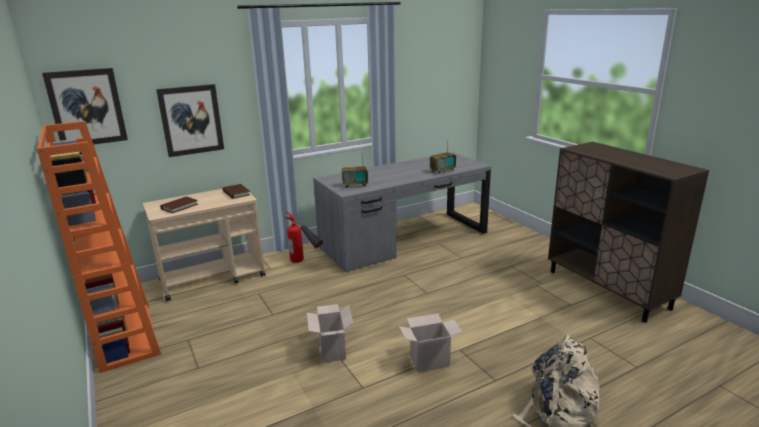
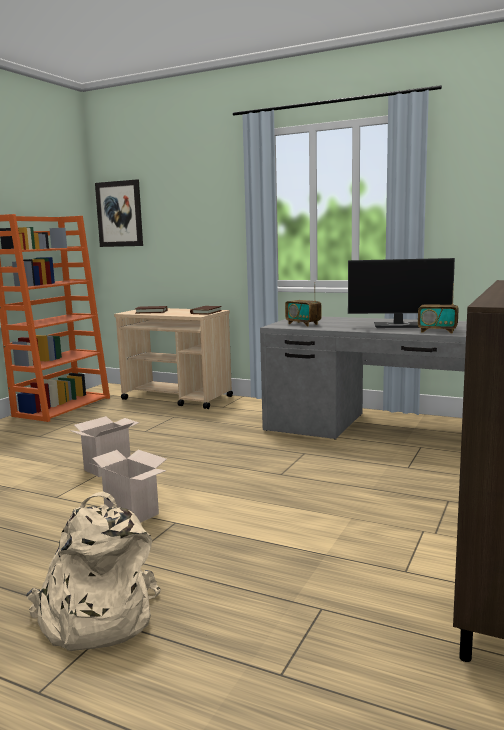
camera: 55 degrees right, 10 degrees down
(191, 120) = (192, 233): picture -> none
(305, 263) = (254, 413): fire extinguisher -> none
(409, 171) = (399, 325): none -> monitor

